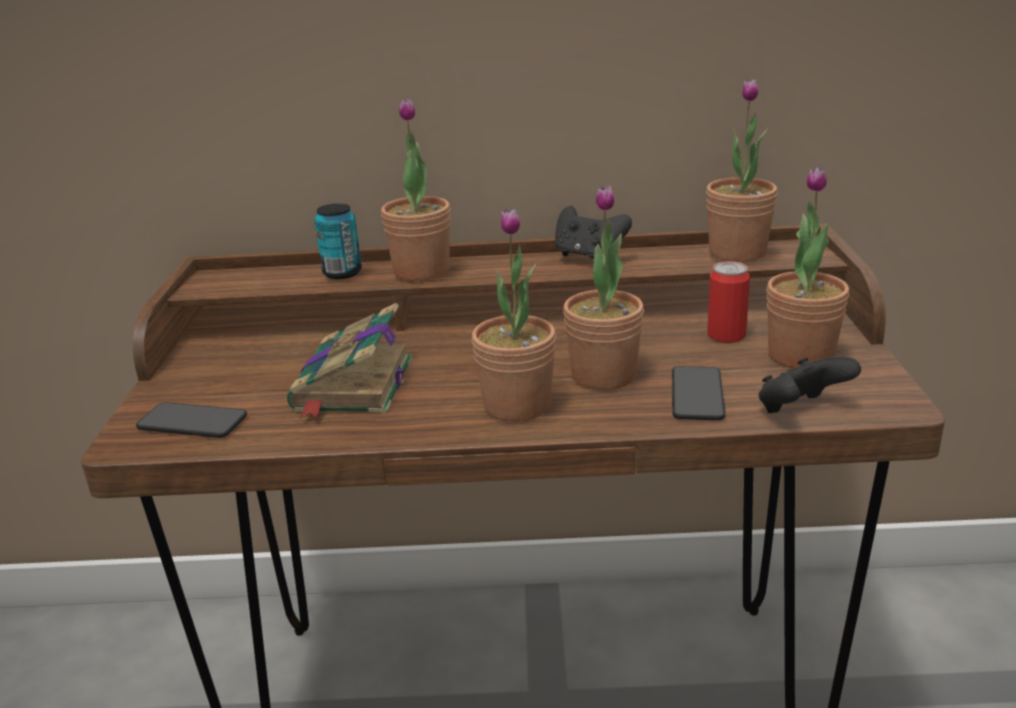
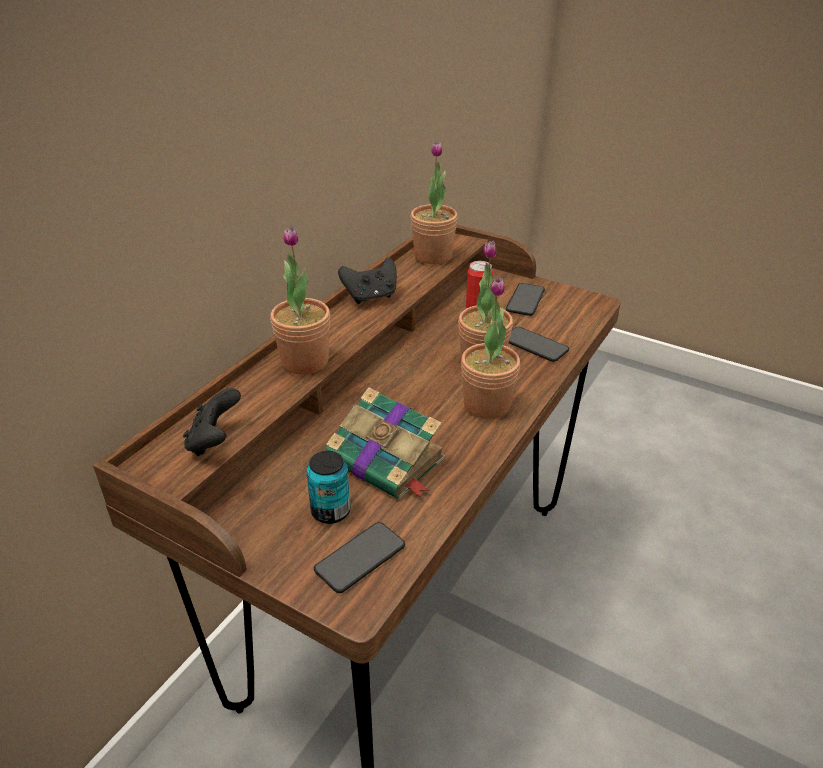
camera: 60 degrees left, 10 degrees up
(342, 273) = (254, 395): can -> can (331, 511)
(800, 356) = (525, 300): potted plant -> phone
(800, 411) = (579, 326): black game controller -> black game controller (215, 441)

